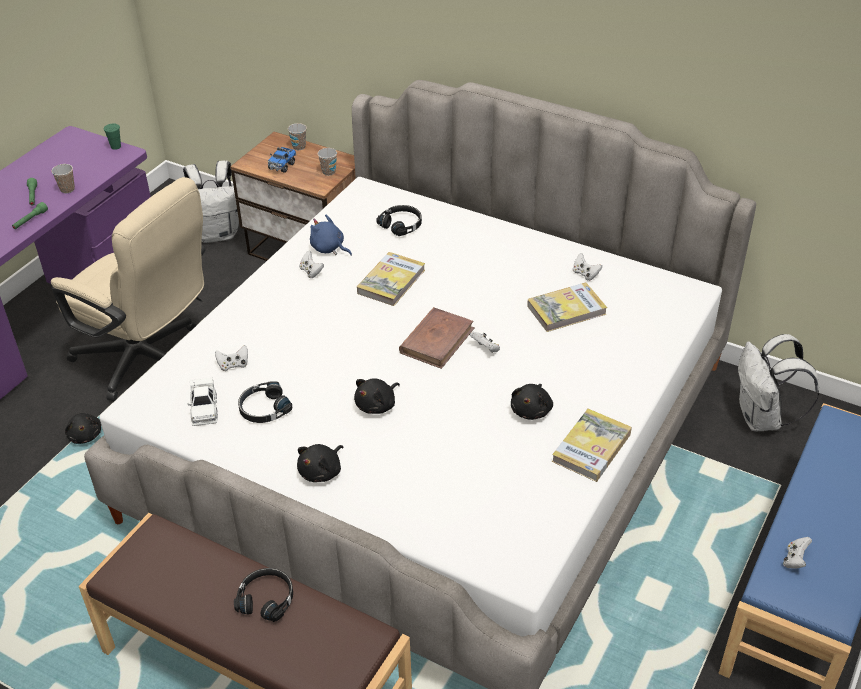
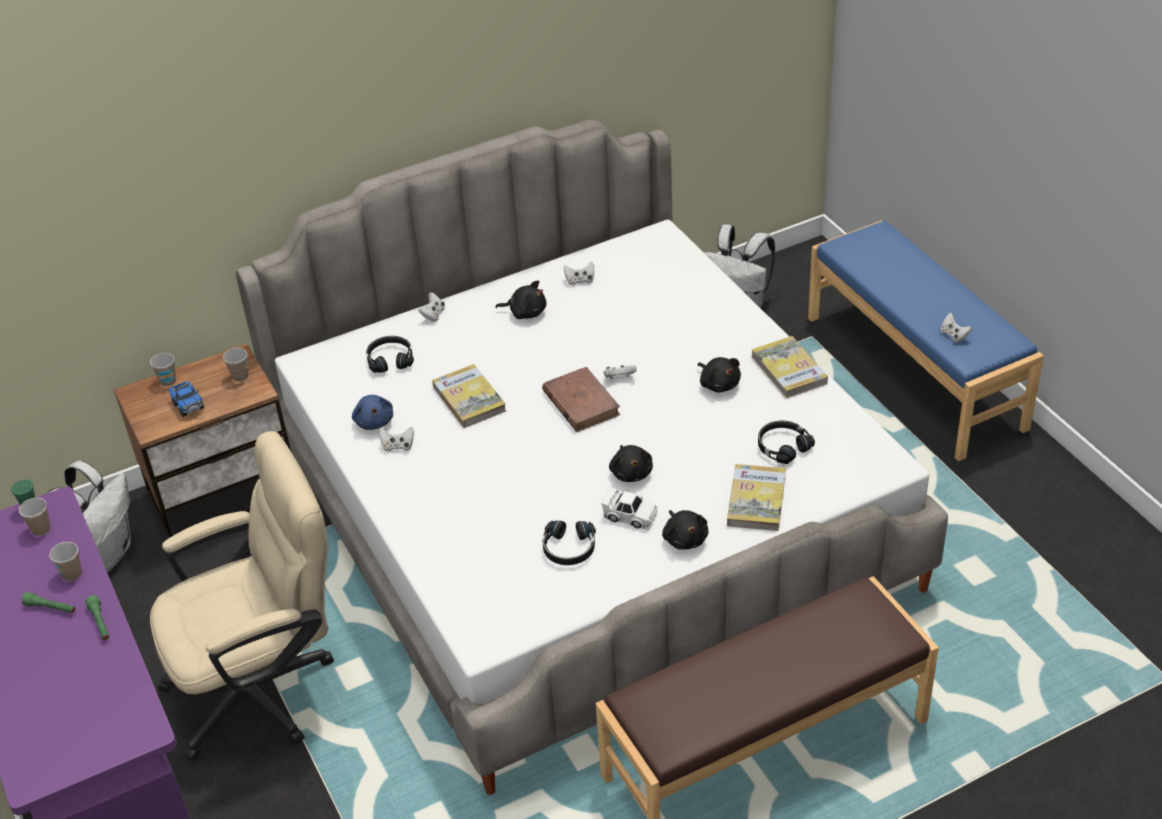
camera: 55 degrees left, 0 degrees up
(85, 435) = (332, 782): black plush toy -> black plush toy (525, 312)
(100, 159) = (41, 529): none -> cup
(204, 409) = (532, 591): white toy car -> white toy car (630, 516)
(233, 365) = (486, 549): white game controller -> white game controller (433, 315)
(266, 598) = (775, 646): black headphones -> black headphones (782, 446)
(329, 248) = (374, 421): blue plush toy -> blue plush toy turned 90 degrees counterclockwise
(566, 310) = (615, 311): book -> book (756, 500)

